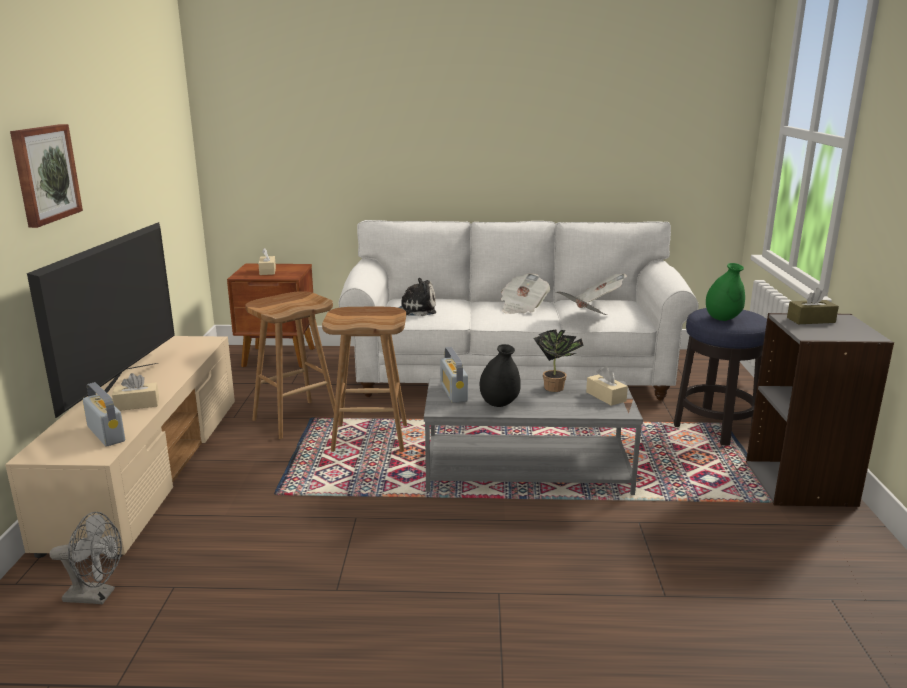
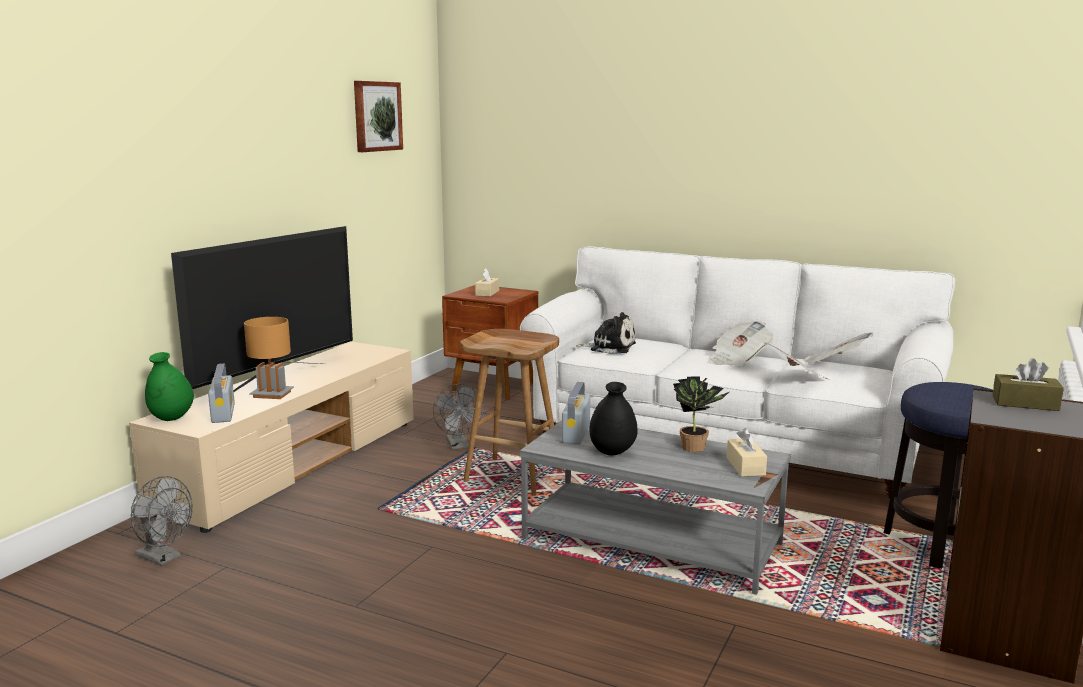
camera: 25 degrees right, 5 degrees down
(44, 174) = (225, 169): picture -> picture (376, 116)
(137, 404) = (272, 394): beige tissue box -> brown table lamp
(296, 418) = (459, 445): brown stool -> grey fan
(722, 319) = (945, 395): green vase -> green vase (171, 418)

